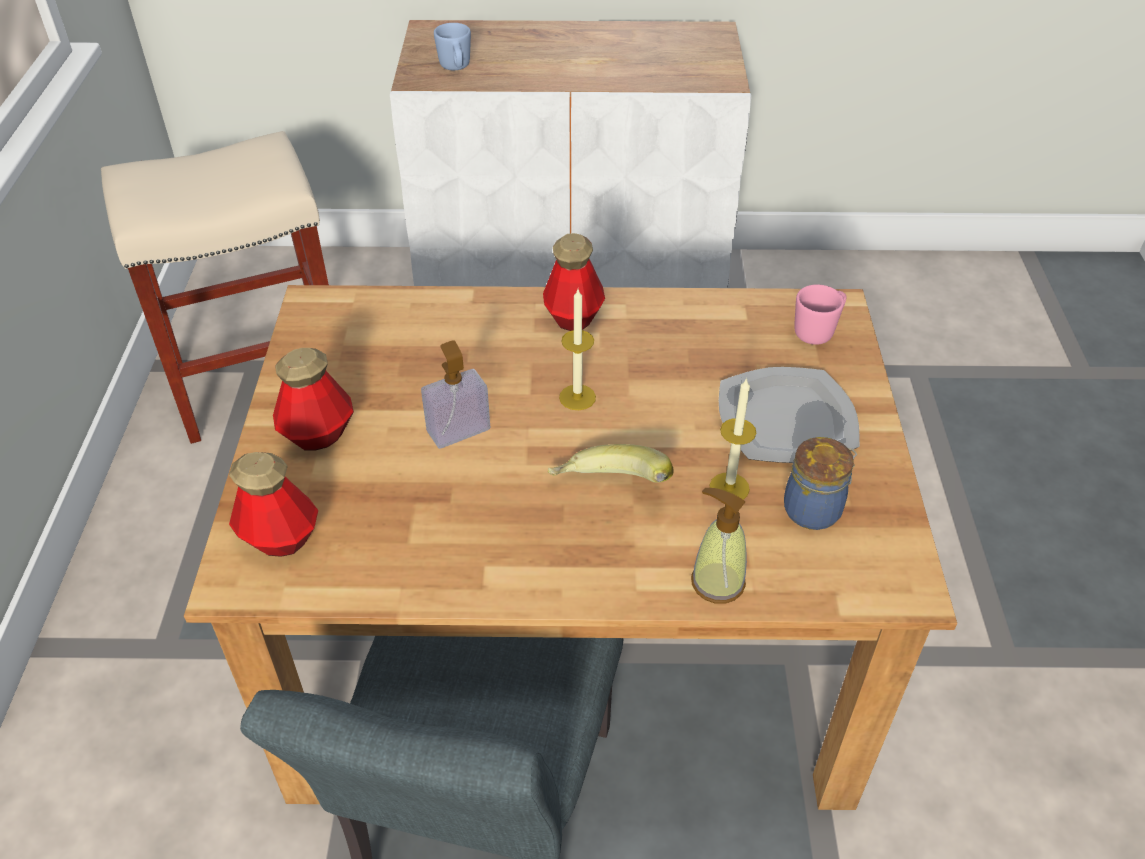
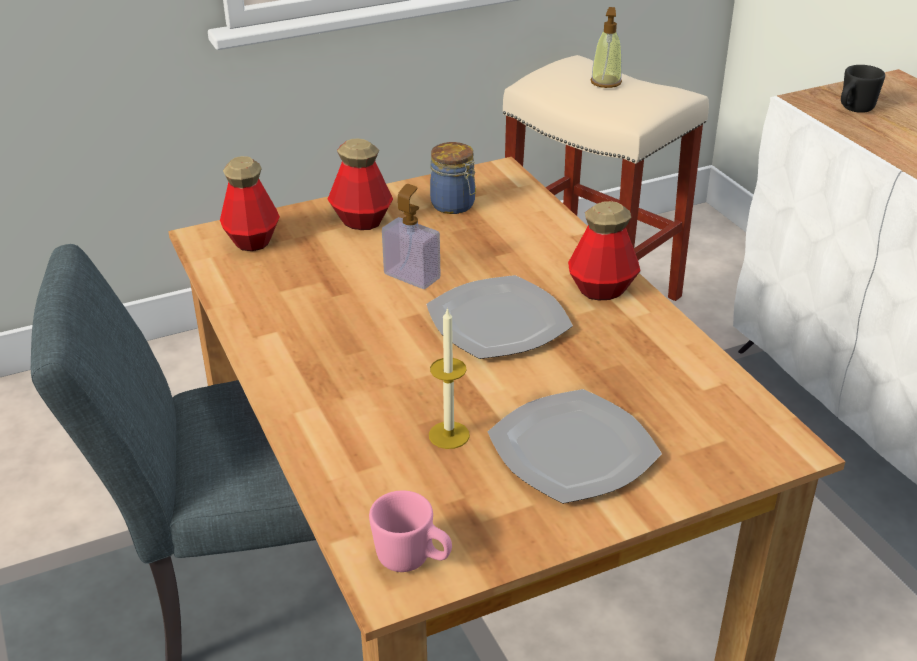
camera: 65 degrees right, 10 degrees down
(456, 68) = (853, 110): blue mug -> black mug
(577, 397) = (498, 320): candle -> plate
(608, 491) = (396, 368): banana -> none
(717, 582) = (327, 455): soap dispenser -> soap dispenser (606, 82)
(814, 509) = (457, 497): jar -> jar (454, 205)
(818, 331) = (732, 442): pink mug -> pink mug (413, 560)

